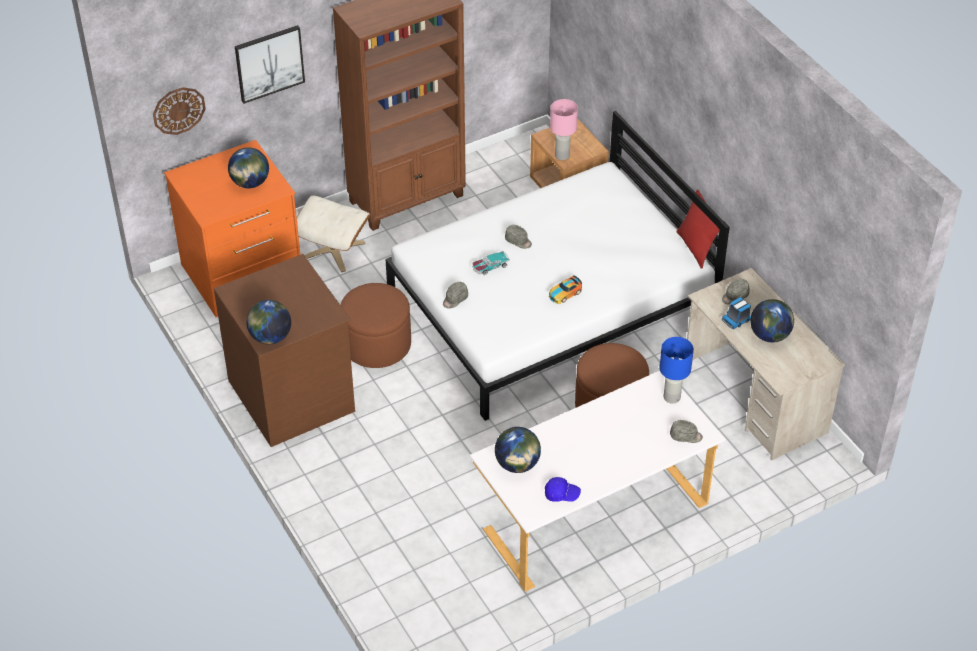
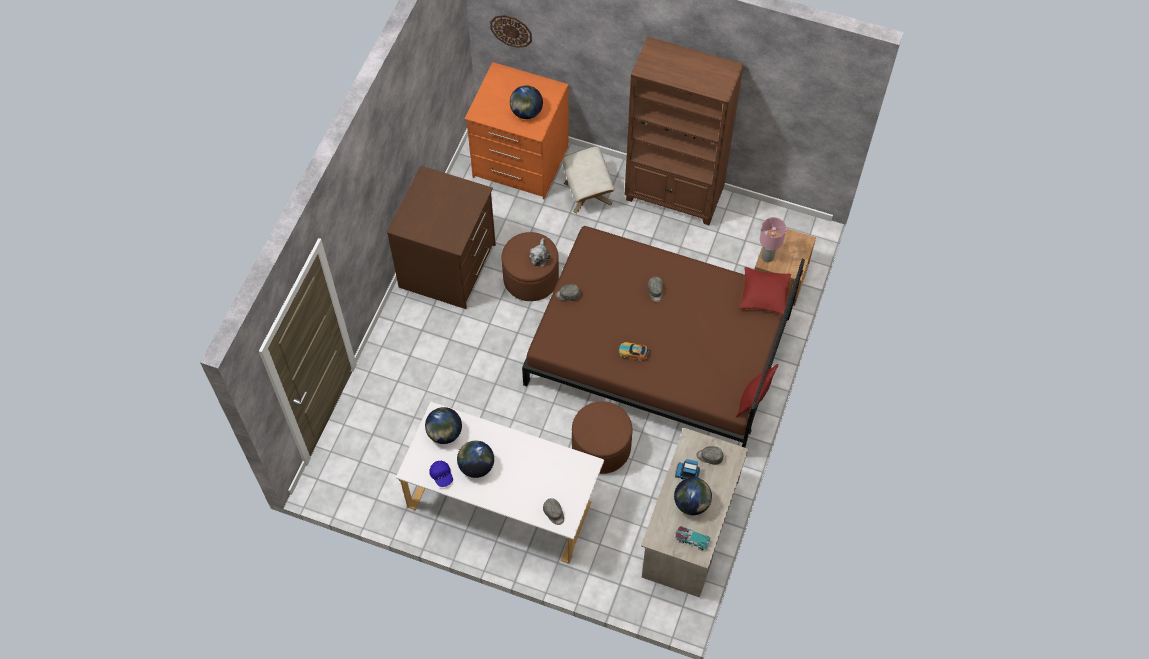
camera: 50 degrees right, 15 degrees up
(269, 63) = (589, 42): picture -> none
(270, 337) = (407, 226): globe -> globe (476, 466)
(384, 299) = (539, 256): none -> plush toy
(490, 266) = (616, 292): toy car -> toy car (692, 539)
(552, 305) = (659, 350): white bed -> brown bed
(599, 178) = (764, 295): none -> red pillow
(671, 397) = (581, 481): blue table lamp -> none

